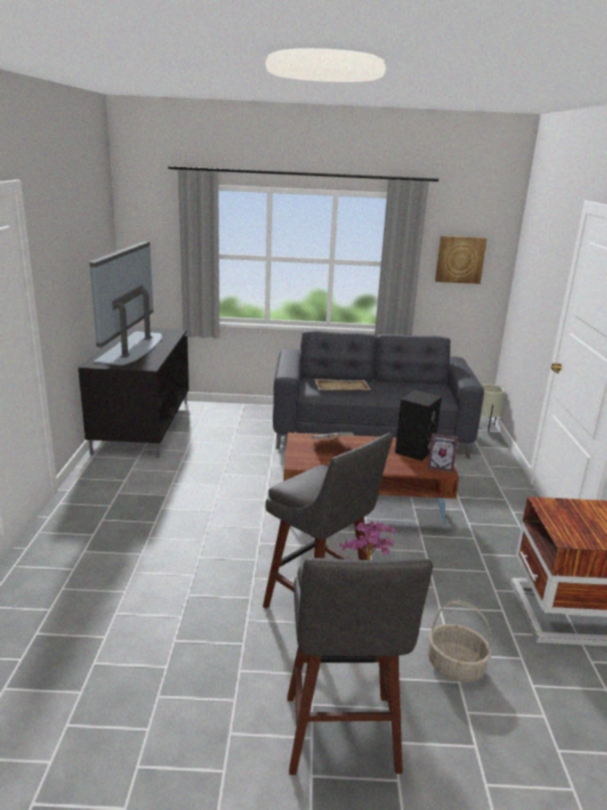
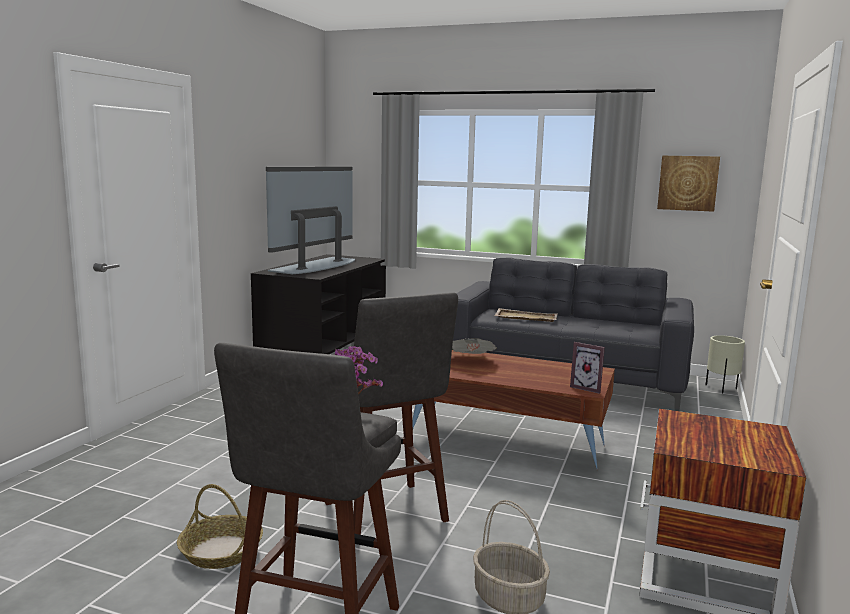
camera: 20 degrees right, 10 degrees down
(211, 679) = (220, 551): none -> basket
(414, 450) = (568, 372): black speaker -> none

